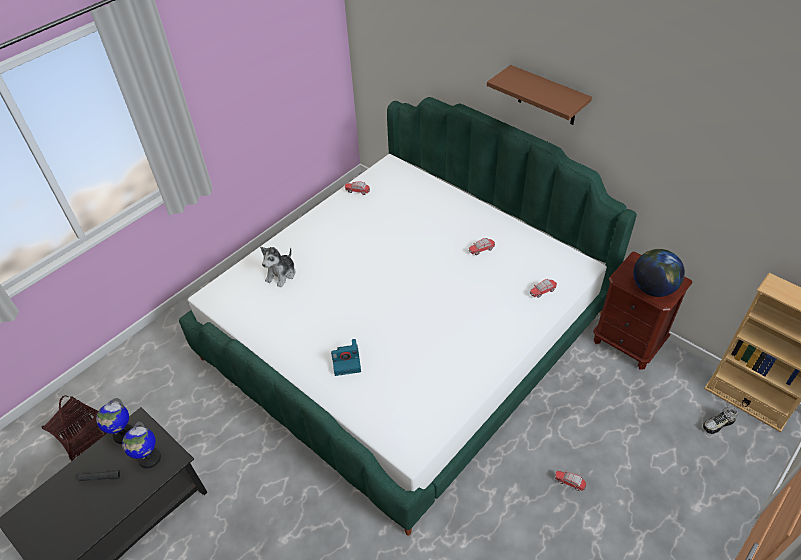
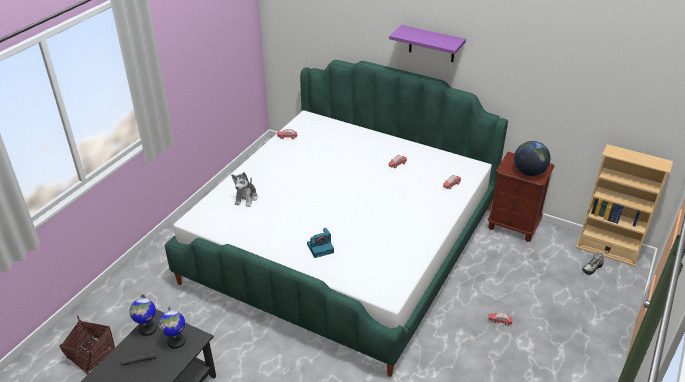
camera: 15 degrees left, 10 degrees down
(547, 96) = (432, 44): brown shelf -> purple shelf

